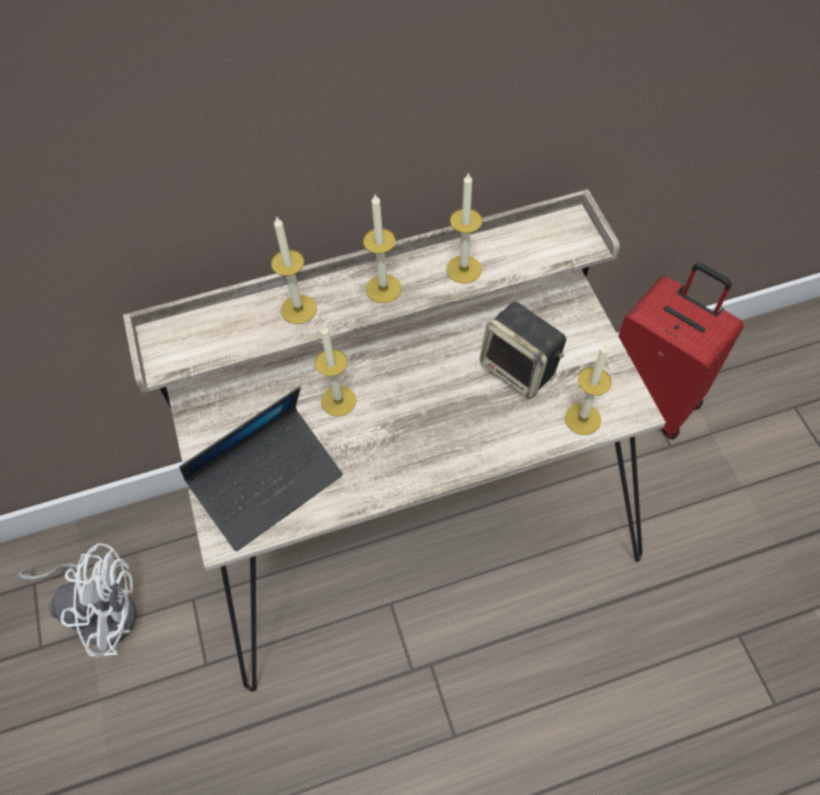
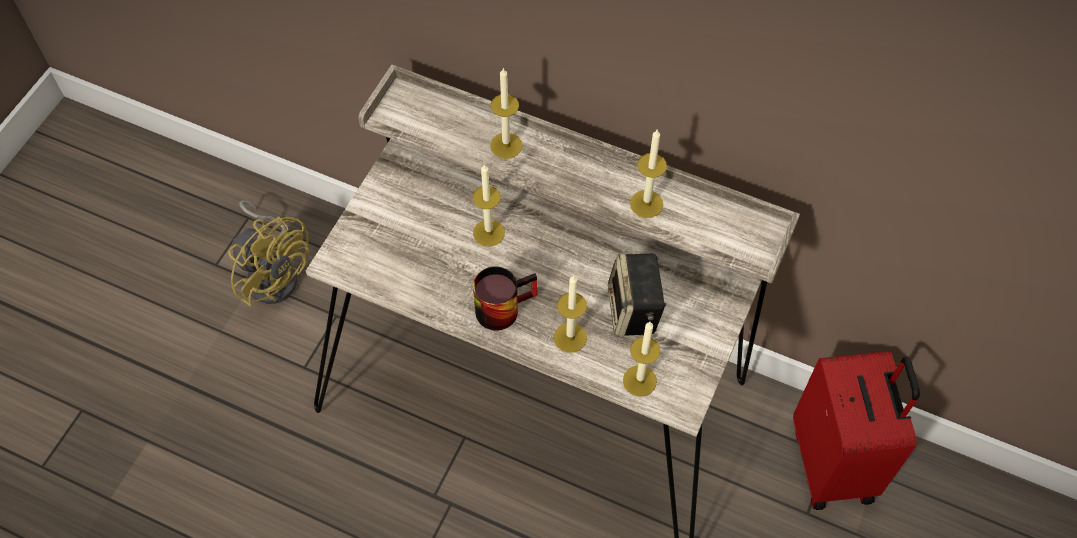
camera: 40 degrees right, 0 degrees up
(103, 609) = (274, 272): white fan -> yellow fan
(268, 483) = (391, 250): laptop -> none
(383, 288) = (576, 174): candle -> candle (570, 337)
(413, 450) = (502, 305): none -> mug

